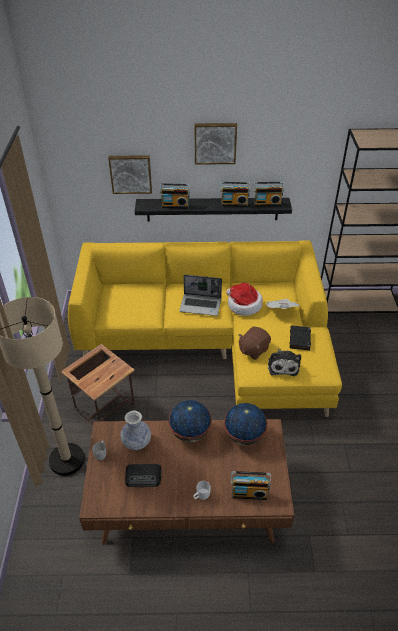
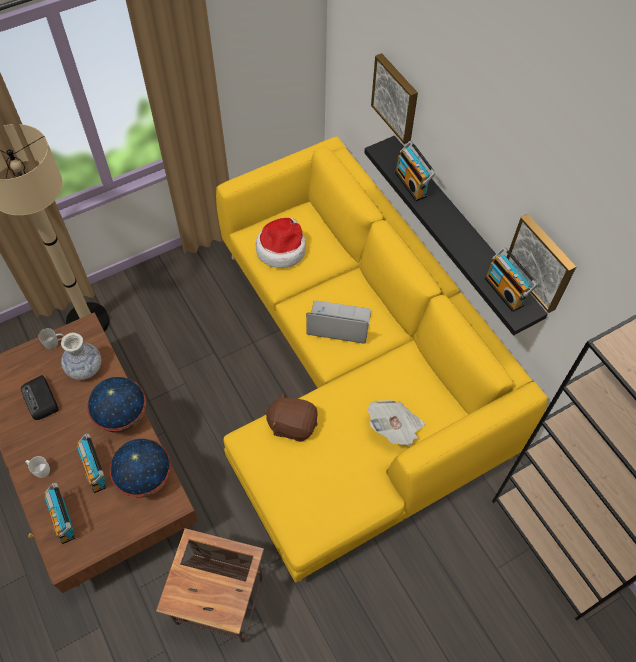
camera: 60 degrees right, 15 degrees up
(105, 407) = (176, 317): side table -> side table (222, 602)
(201, 305) = (338, 324): laptop -> laptop turned 120 degrees clockwise
(215, 143) = (486, 146): picture -> picture (542, 262)
(234, 203) = (472, 250): radio -> radio (96, 470)
(243, 305) = (374, 374): hat -> hat (281, 249)
(283, 365) = (282, 473): plush toy -> none
(300, 339) = (345, 476): black book -> none

